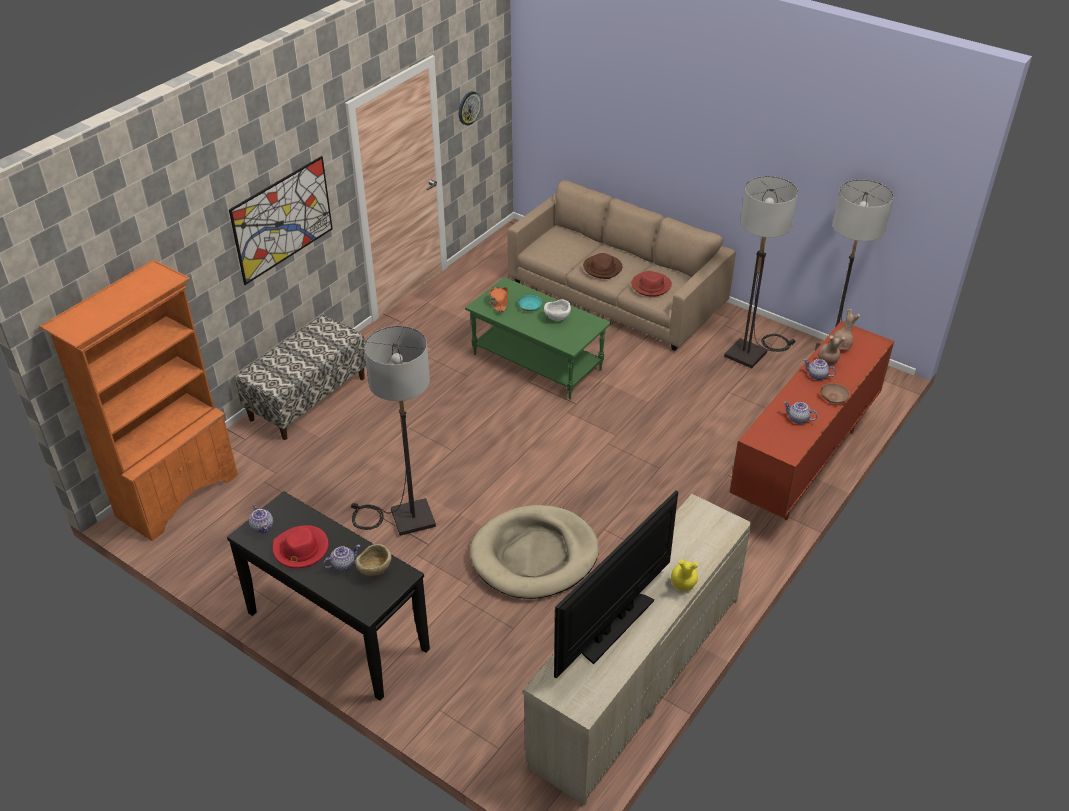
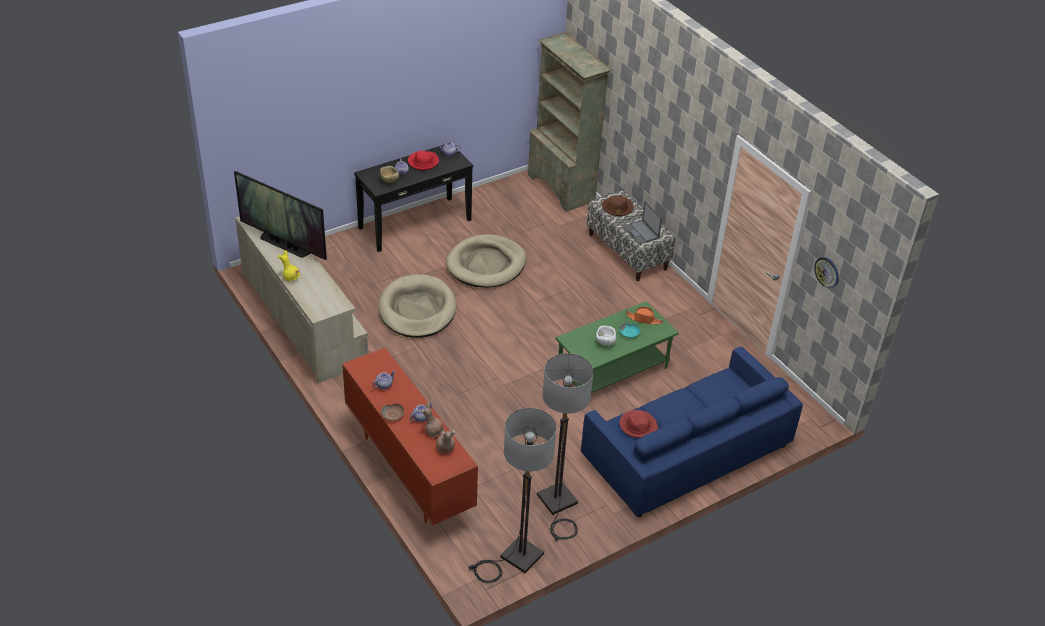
camera: 110 degrees right, 0 degrees up
(177, 494) = (561, 188): orange bookcase -> green bookcase
(283, 219) = (678, 147): picture -> none
(328, 340) = (641, 232): none -> laptop
(399, 518) = (486, 264): floor lamp -> beige dog bed
(603, 268) = (678, 406): brown hat -> brown hat (617, 207)
(616, 626) = (284, 245): television -> television turned 150 degrees clockwise
(617, 293) = (686, 452): beige sofa -> blue sofa

